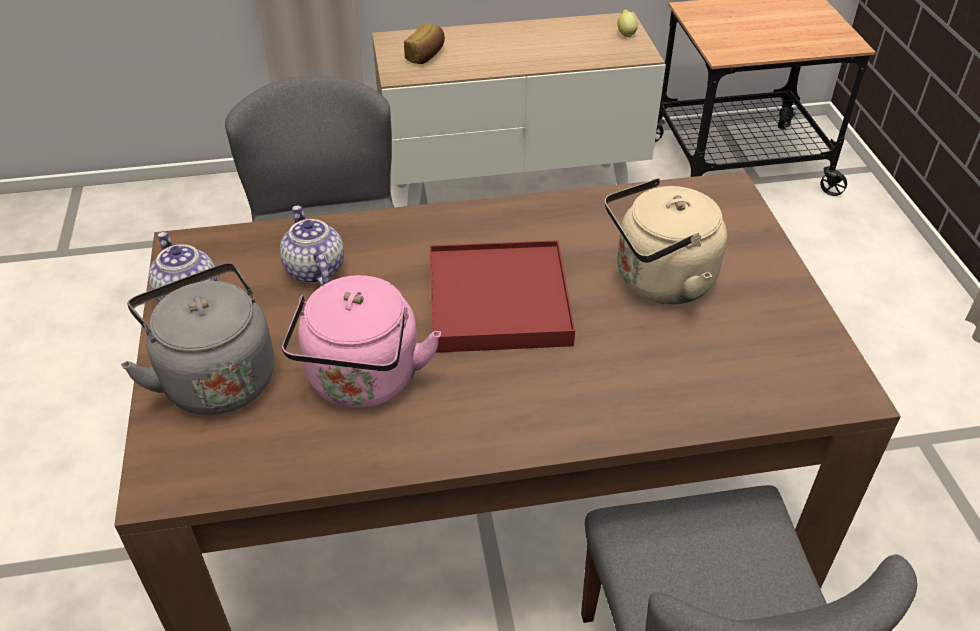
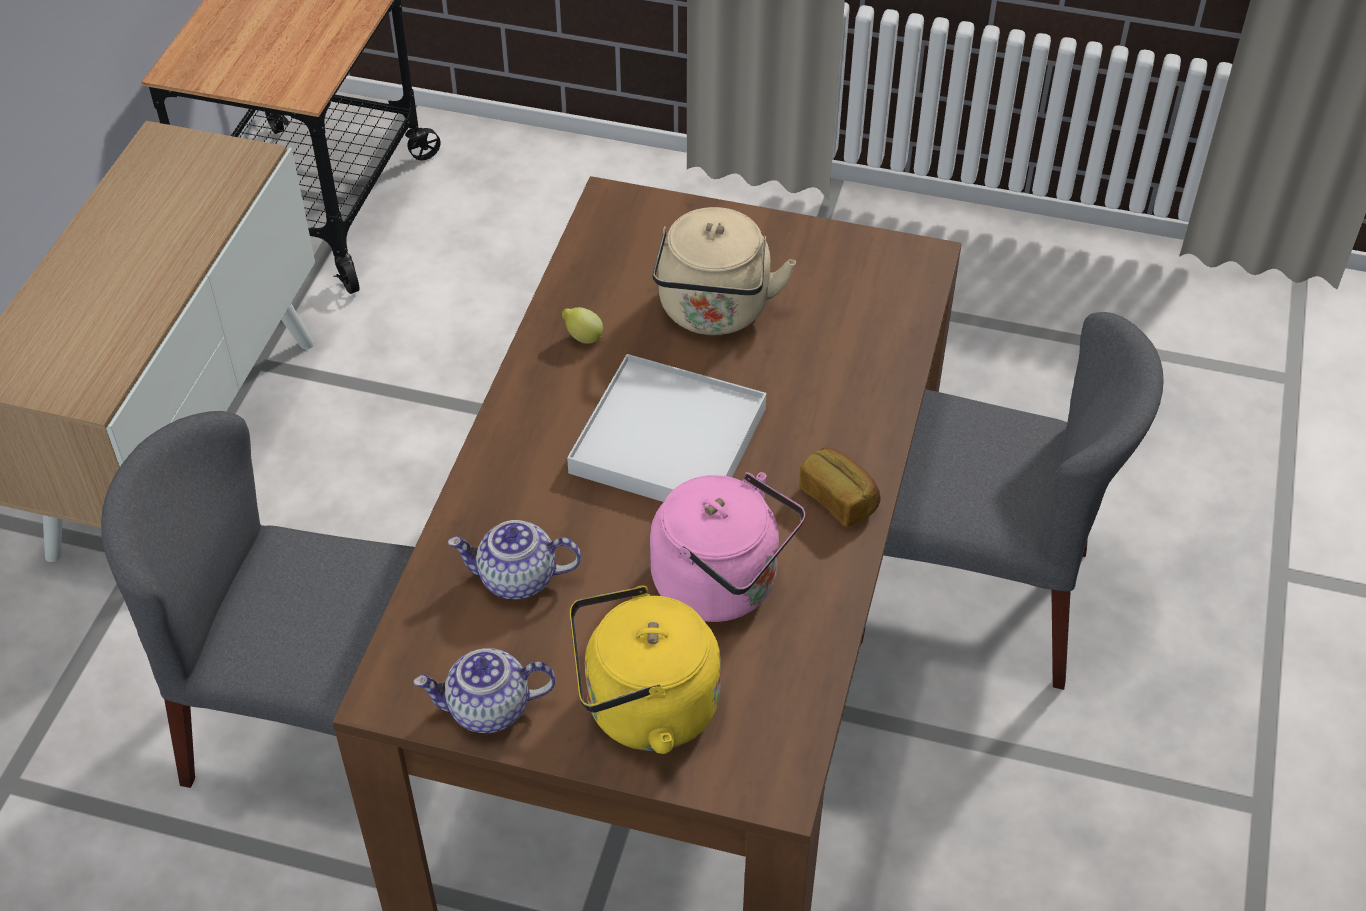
camera: 65 degrees left, 5 degrees up
(216, 377) = (643, 709): grey kettle -> yellow kettle
(426, 55) = (66, 353): bread -> bread (839, 498)
(499, 301) = (668, 440): red tray -> white tray
(625, 34) = (193, 149): lemon -> lemon (583, 338)

